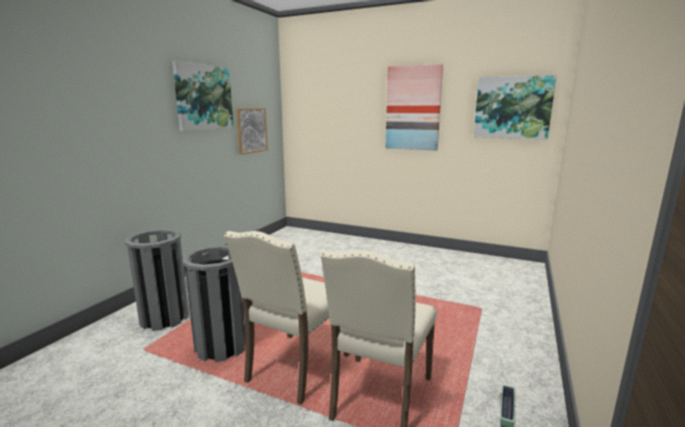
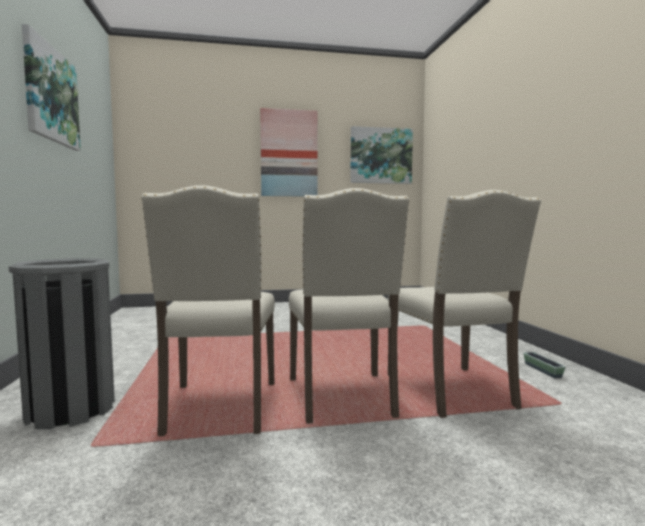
camera: 35 degrees left, 10 degrees down
(222, 346) = (219, 408): grey trash can -> beige chair
(251, 130) = (92, 164): picture -> none

